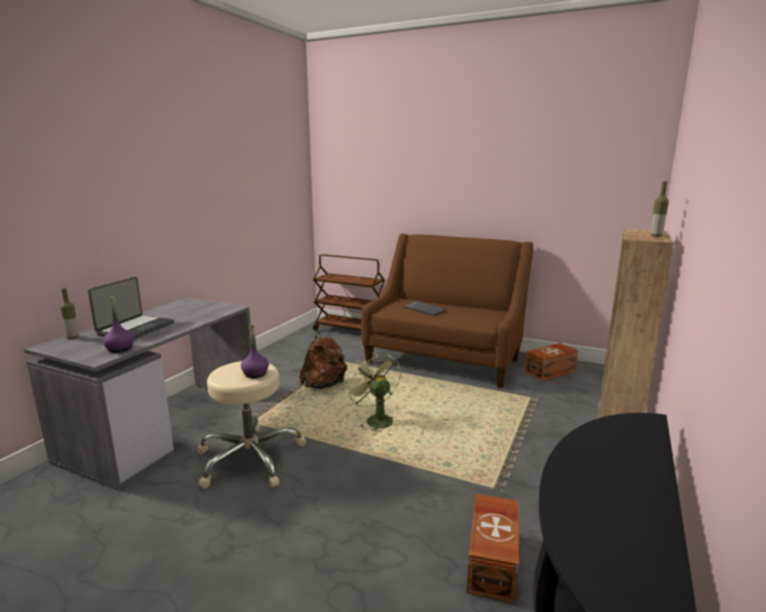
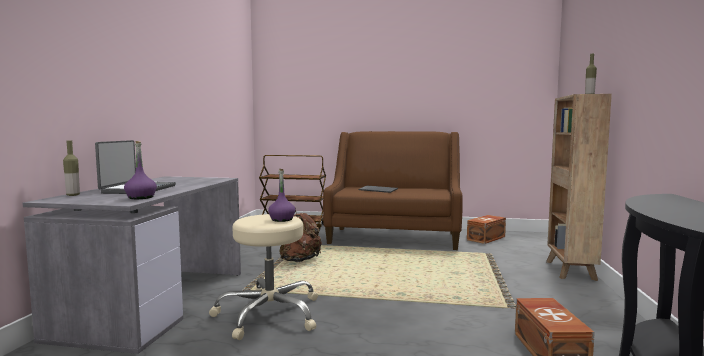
camera: 15 degrees left, 10 degrees down
(375, 420) = (368, 277): green fan -> none

